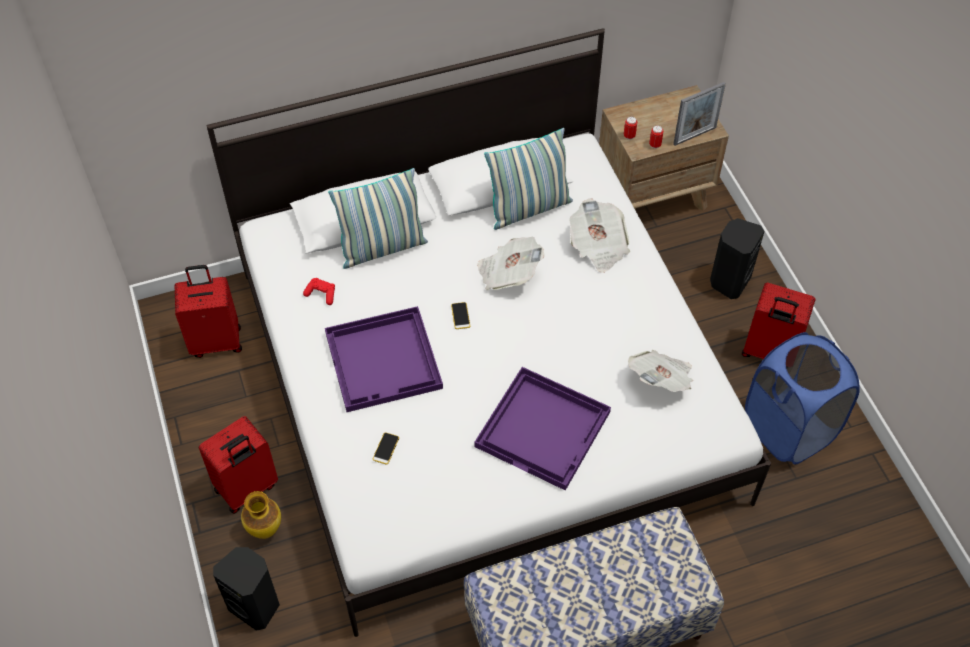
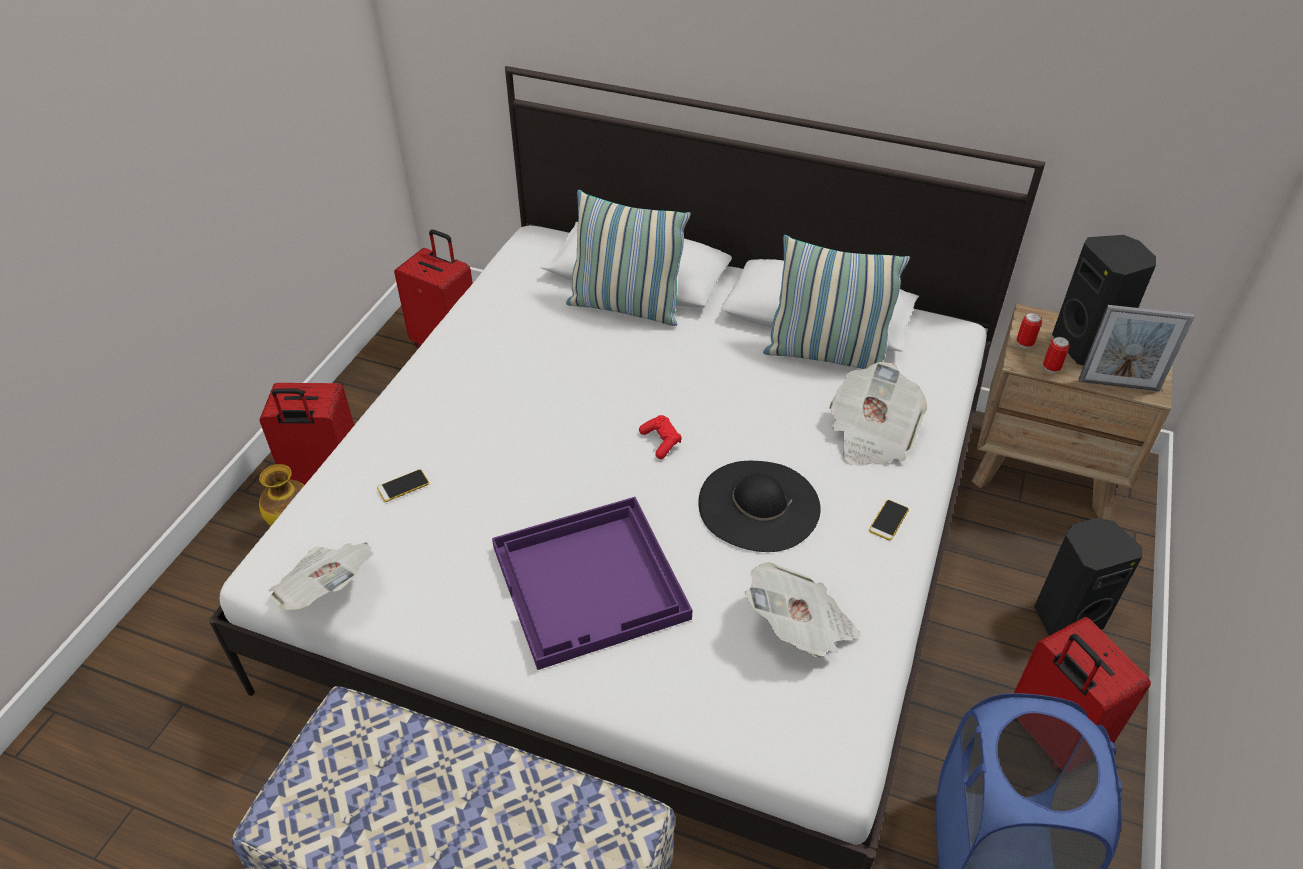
camera: 40 degrees right, 10 degrees down
(256, 605) = (206, 591): black speaker -> black speaker (1086, 346)
(321, 294) = (519, 314): red game controller -> red game controller (661, 442)
(384, 361) = (504, 405): purple tray -> none
(460, 316) = (632, 411): phone -> phone (888, 520)
(508, 274) = (732, 403): newspaper -> newspaper (327, 589)
(581, 327) = (758, 505): none -> black hat

